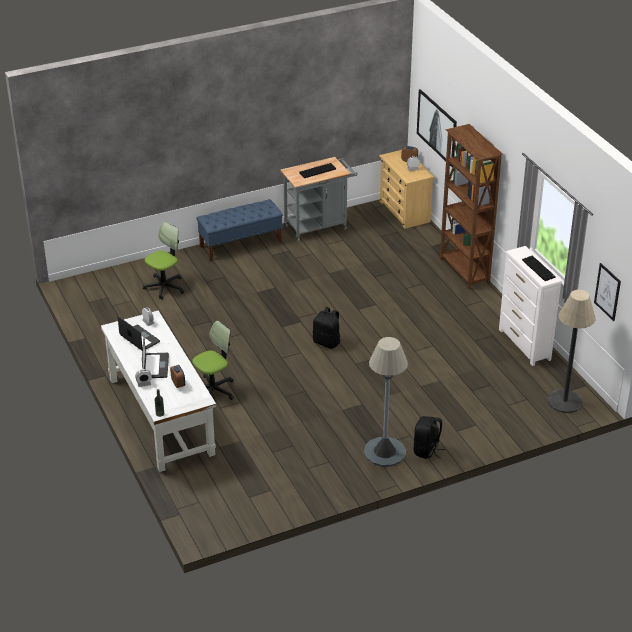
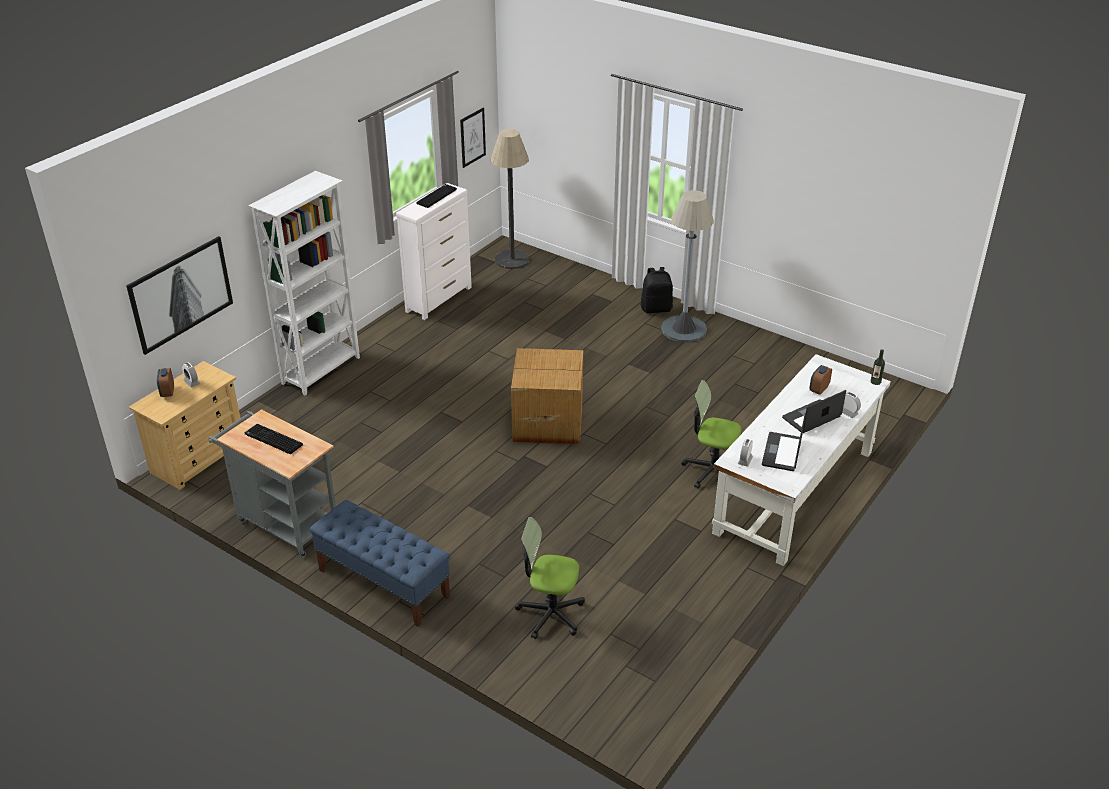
camera: 120 degrees left, 0 degrees up
(327, 342) = (547, 421): black backpack -> cardboard box
(464, 271) = (322, 370): brown bookcase -> white bookcase

